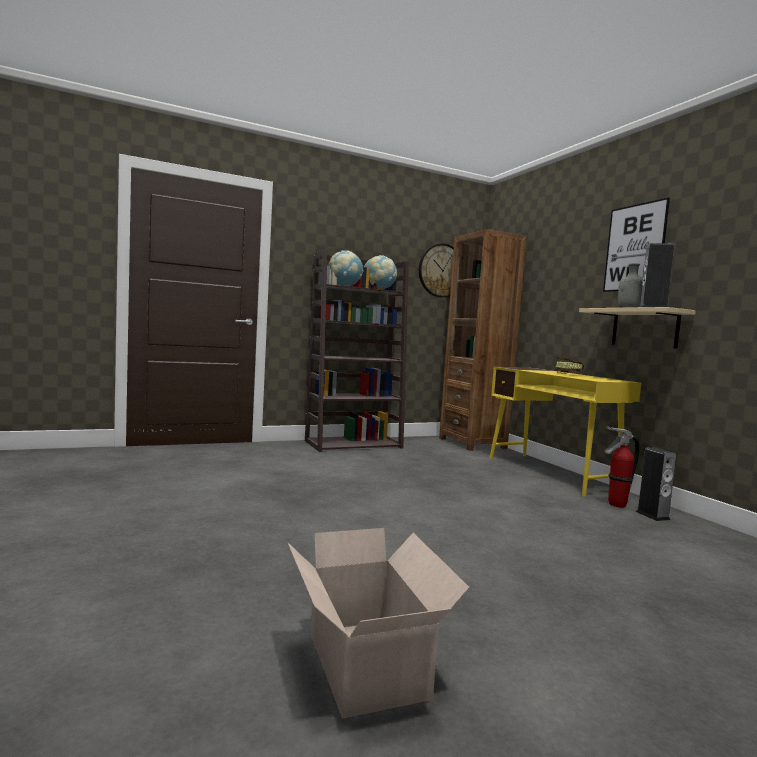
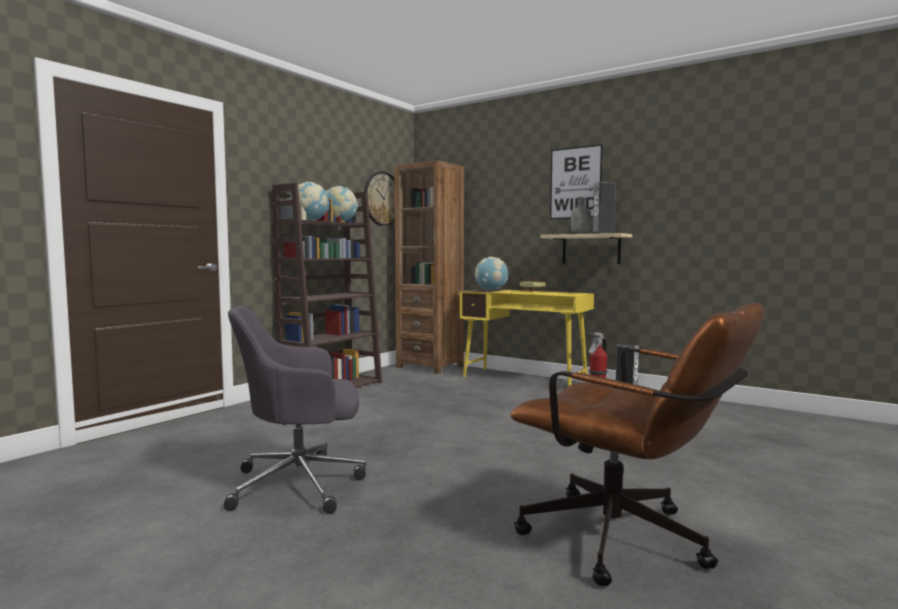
camera: 30 degrees left, 0 degrees up
(195, 510) = (301, 484): none -> grey office chair
(366, 667) = (629, 543): cardboard box -> brown office chair
(529, 369) = (491, 290): none -> globe

